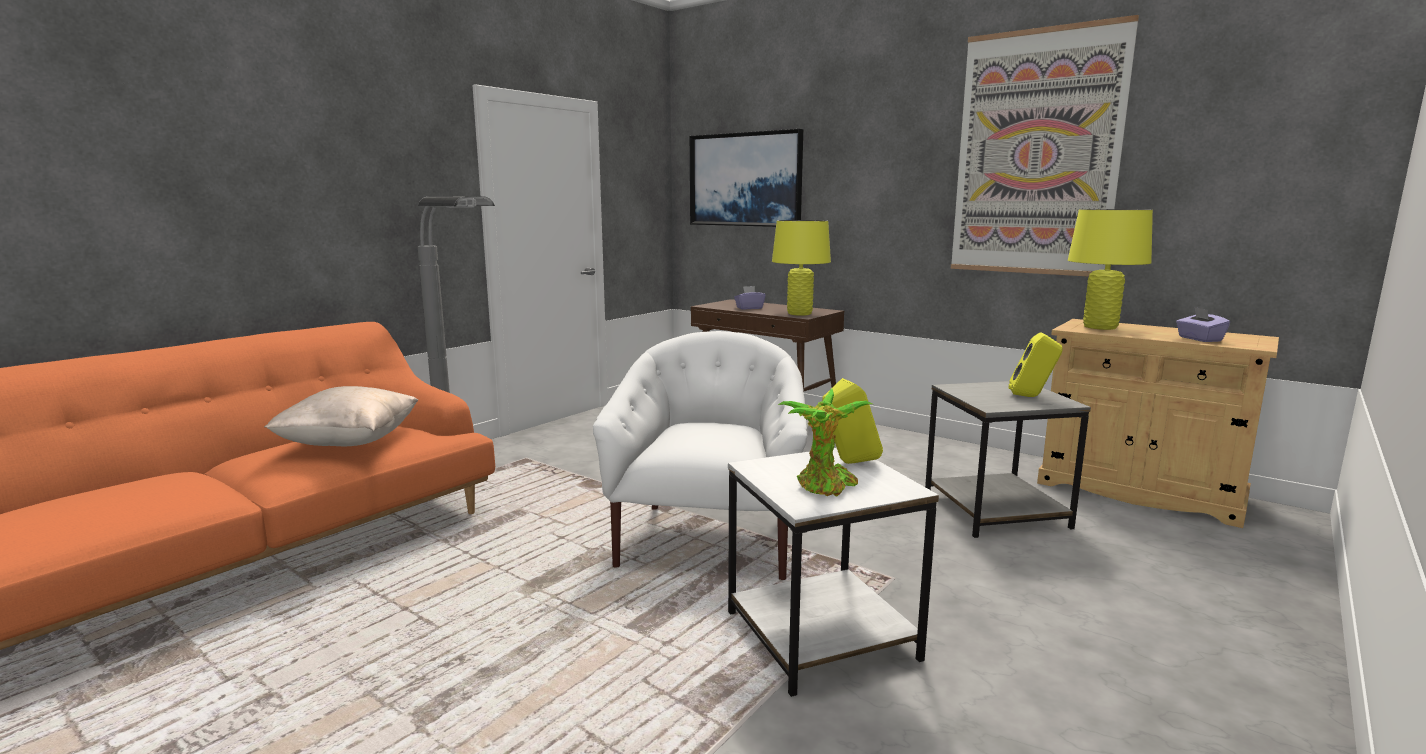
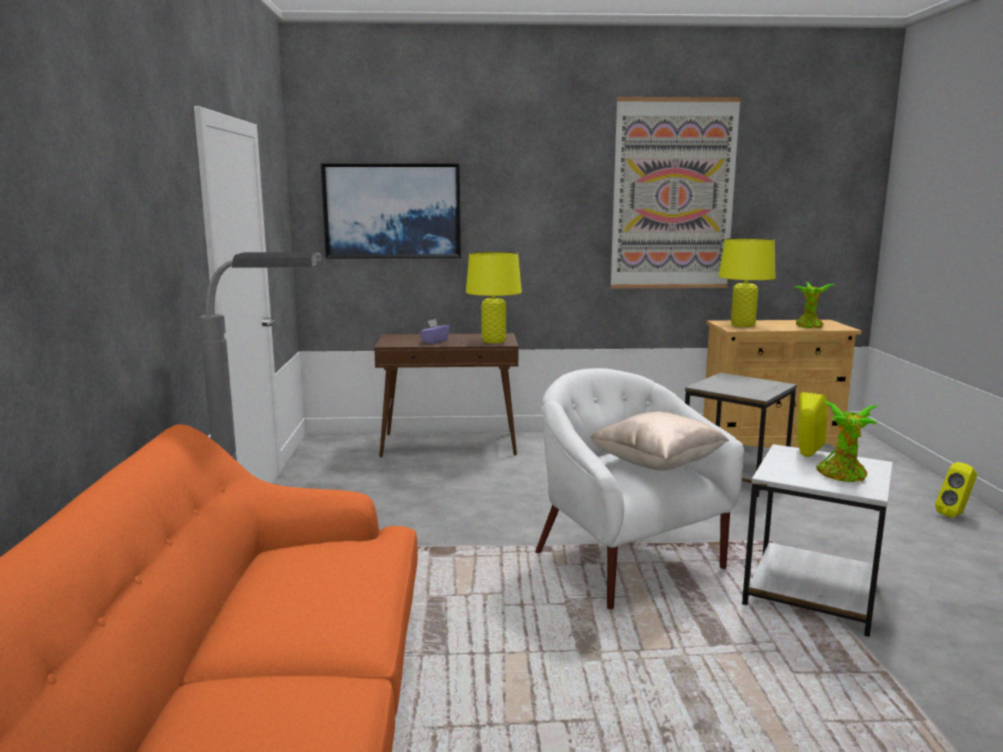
camera: 40 degrees left, 0 degrees up
(350, 443) = (331, 577): beige pillow -> beige pillow (657, 465)
(1032, 396) = (756, 384): yellow speaker -> yellow speaker (955, 515)
(1199, 339) = (809, 327): purple tissue box -> potted plant

